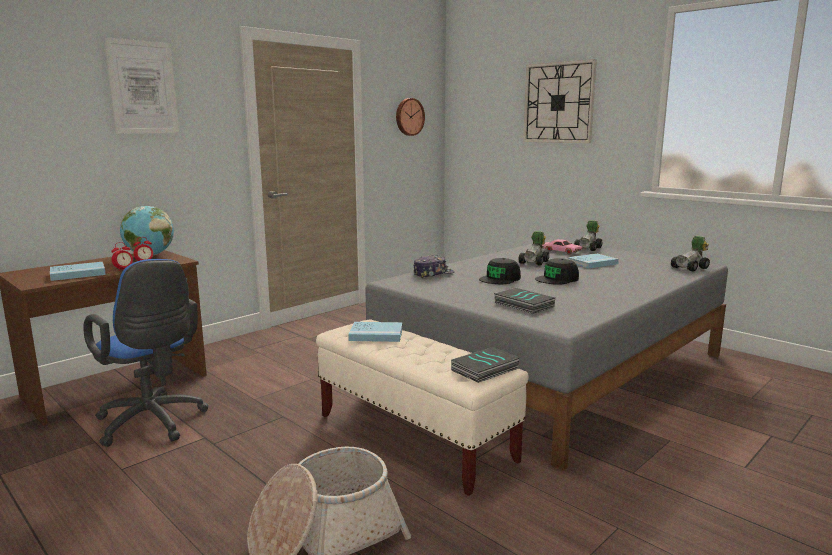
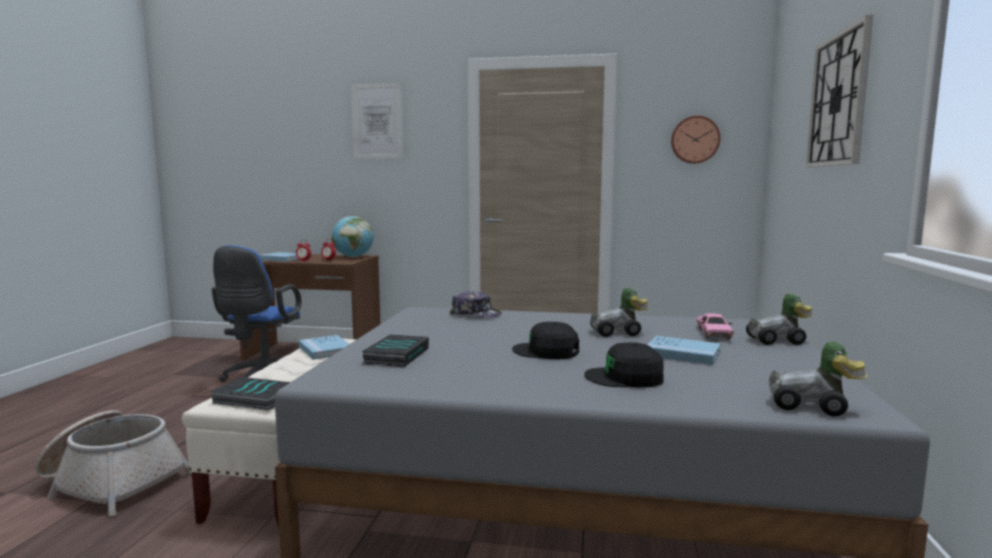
camera: 55 degrees right, 5 degrees down
(500, 279) = (500, 334): black cap -> black cap (625, 378)

